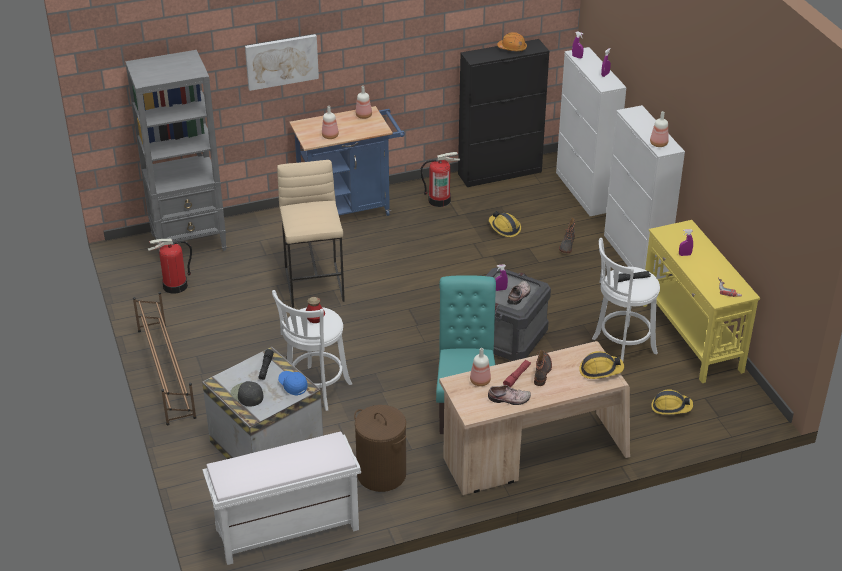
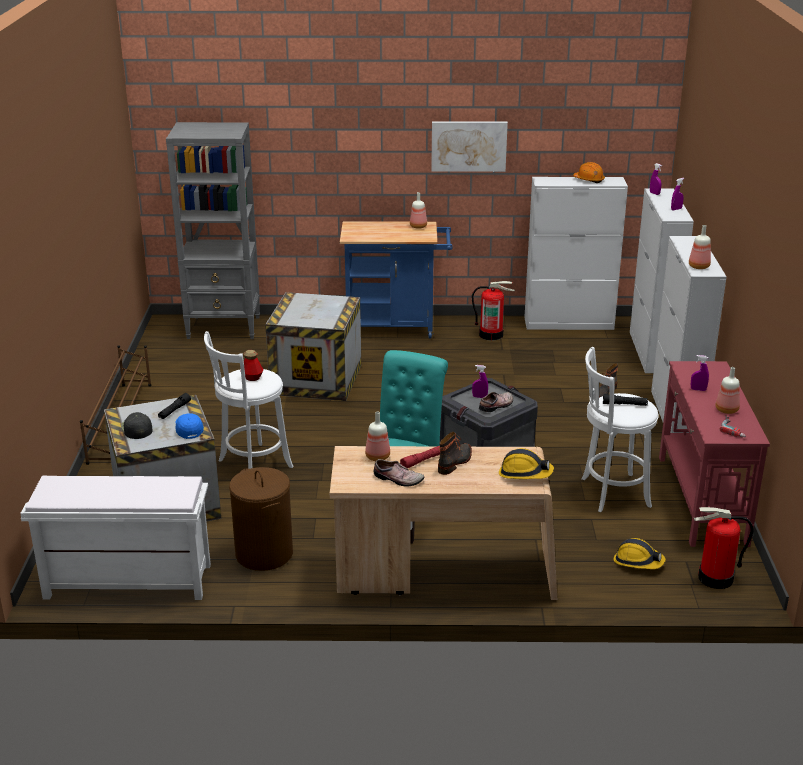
camera: 20 degrees right, 10 degrees down
(175, 286) = (184, 357): fire extinguisher -> fire extinguisher (715, 578)
(281, 61) = (338, 153): picture -> picture (468, 146)
(315, 284) = (317, 379): beige stool -> crate
(330, 136) = (373, 236): bottle -> bottle (727, 410)
(500, 173) = (569, 323): black cabinet -> white cabinet
(504, 228) = (544, 367): hard hat -> none
(691, 337) = (701, 500): yellow console table -> red console table

